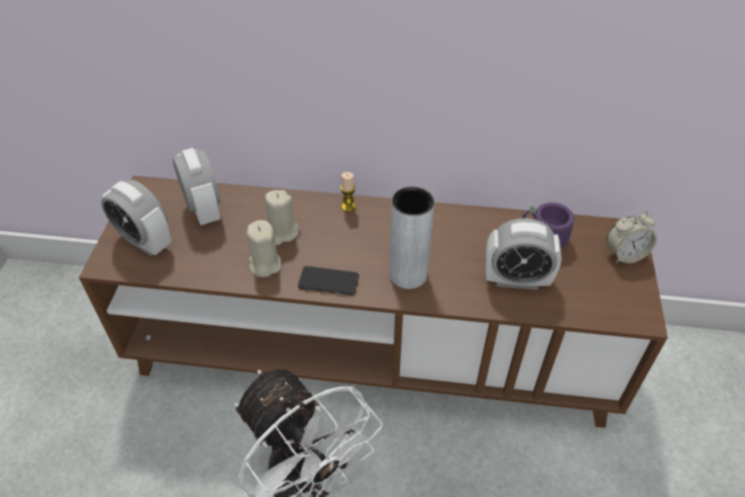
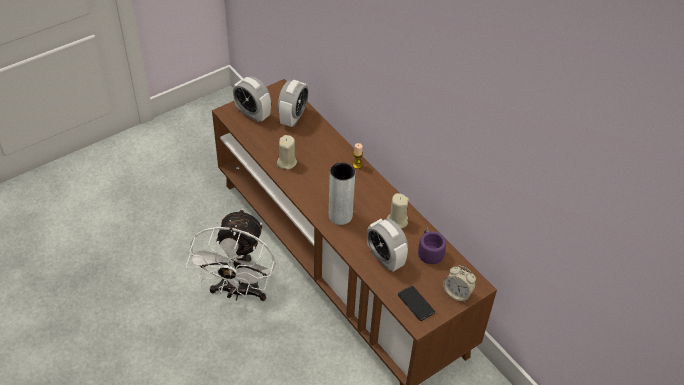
camera: 45 degrees right, 0 degrees up
(145, 241) = (253, 114): alarm clock -> alarm clock turned 45 degrees counterclockwise
(282, 233) = (312, 154): beige candle -> beige candle (397, 221)
(328, 281) = (303, 190): phone -> phone (416, 303)

